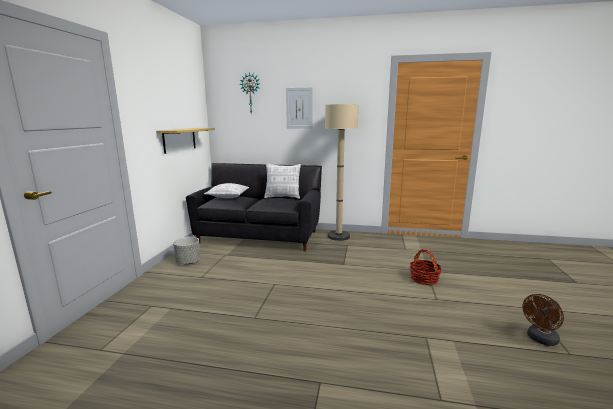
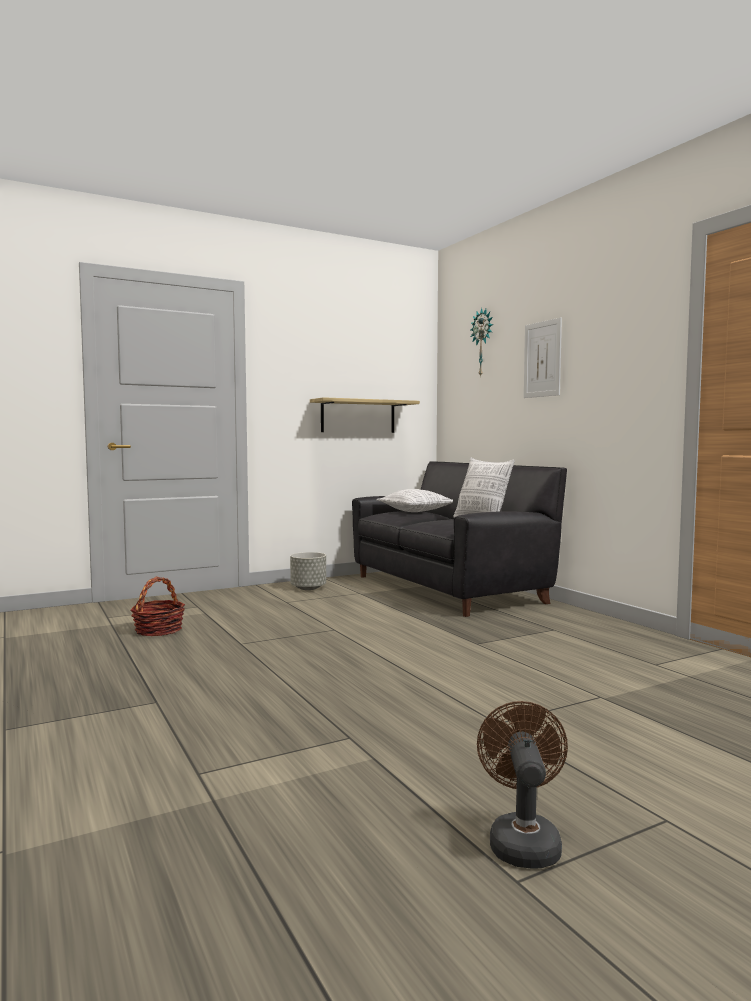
camera: 50 degrees right, 10 degrees down
(338, 236) = (572, 618): beige floor lamp -> none
(424, 279) = (558, 701): basket -> basket (158, 630)
(540, 339) = (522, 840): brown fan -> brown fan turned 75 degrees clockwise

